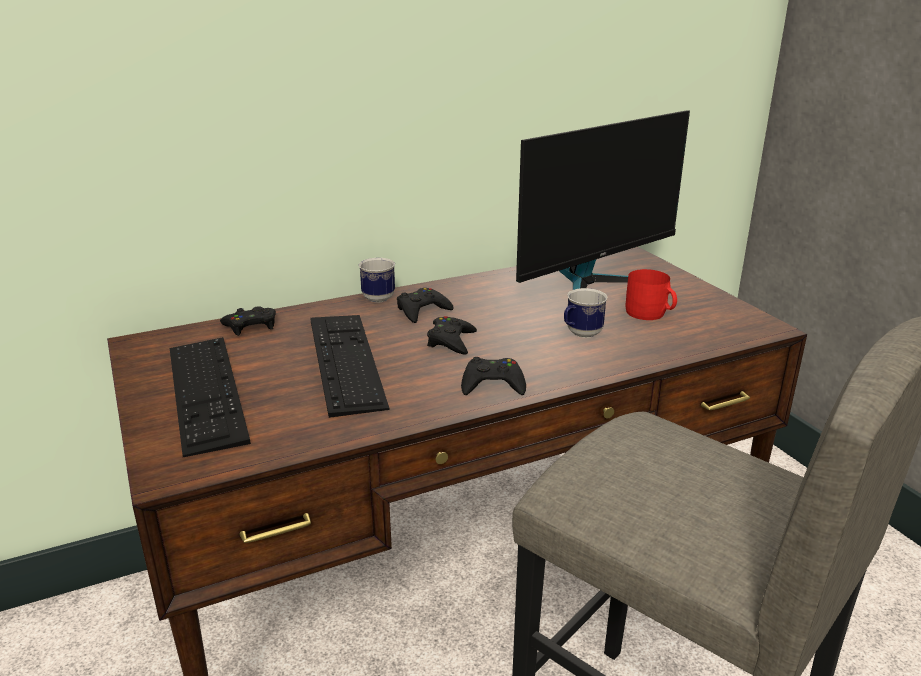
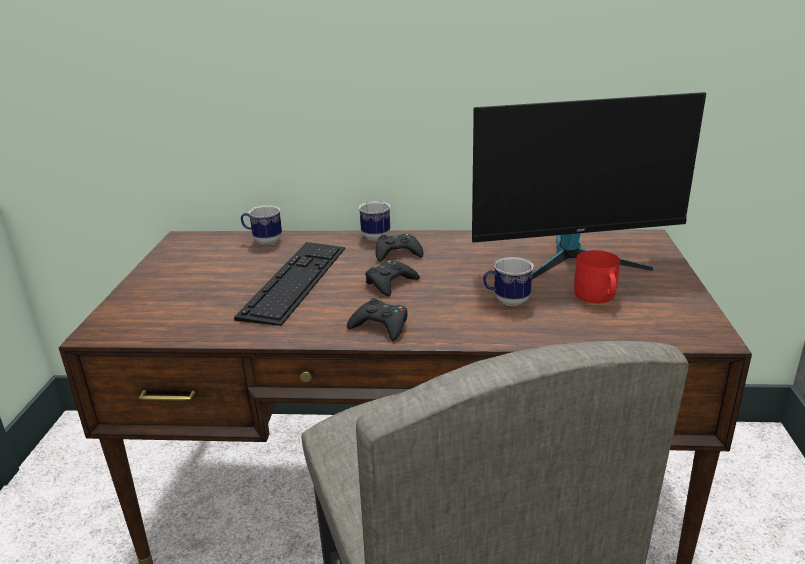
camera: 30 degrees right, 0 degrees up
(206, 392) = (182, 281): keyboard -> none
(251, 326) = (263, 240): black game controller -> mug

